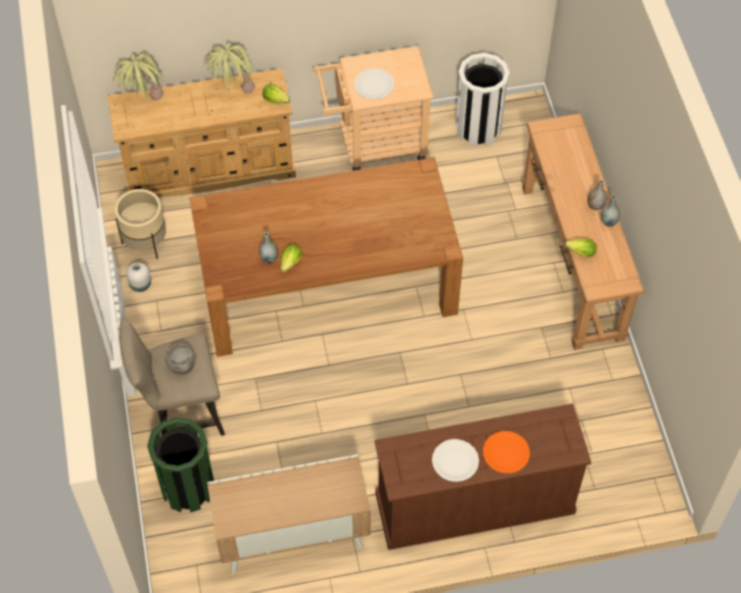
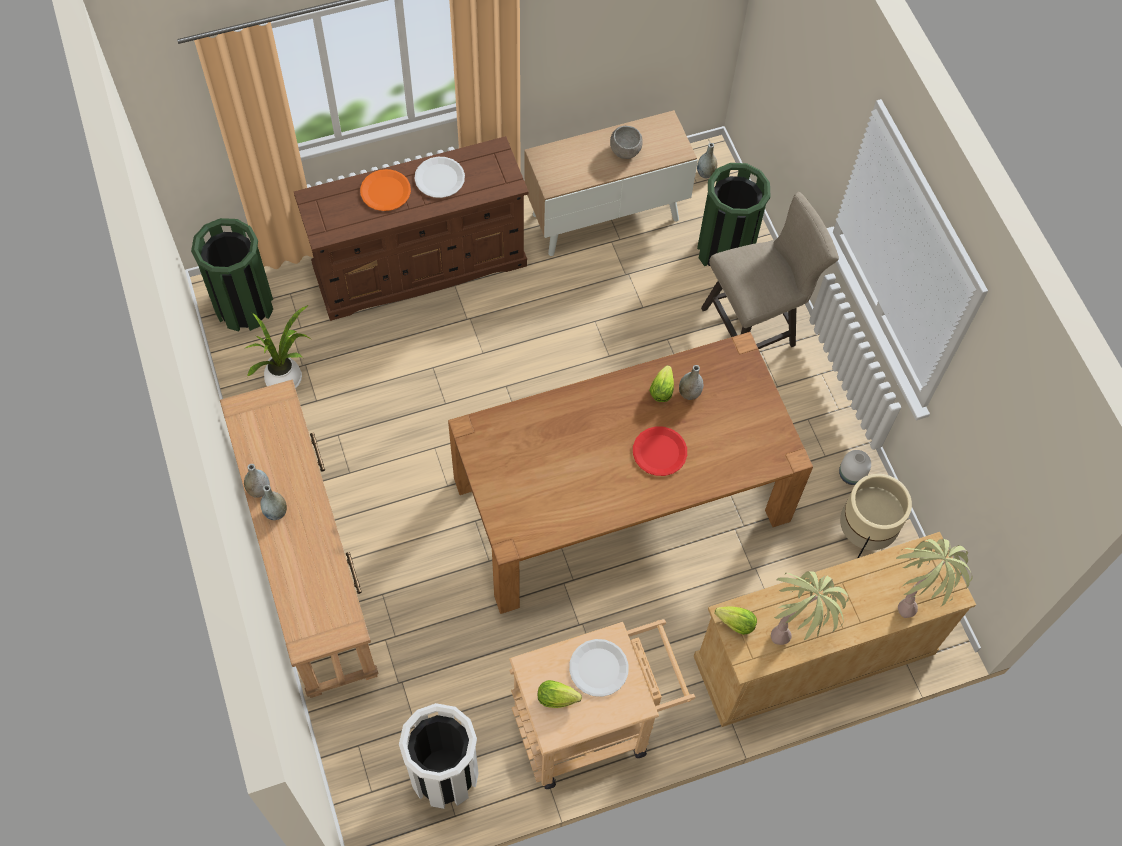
camera: 170 degrees right, 5 degrees up
(182, 366) = (758, 271): grey bowl -> grey bowl (625, 151)
(184, 574) = (705, 173): none -> grey vase
(302, 218) = (660, 452): none -> red plate
(579, 252) = (299, 442): lettuce -> lettuce (559, 698)
(594, 410) = (287, 378): none -> potted plant
(636, 480) = (244, 306): none -> green trash can

